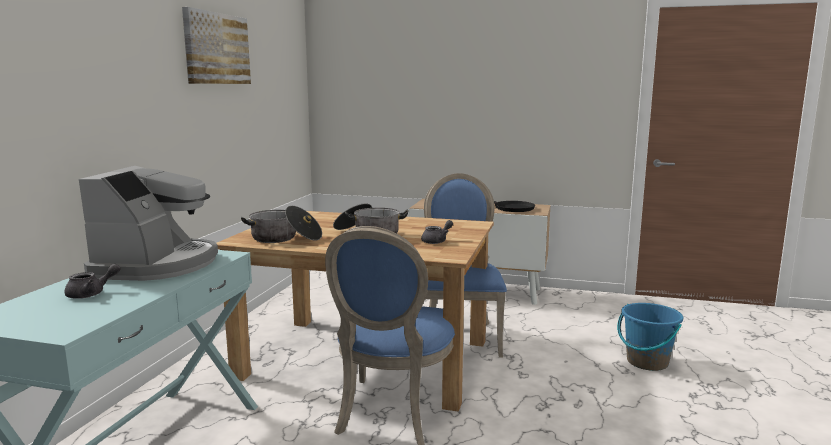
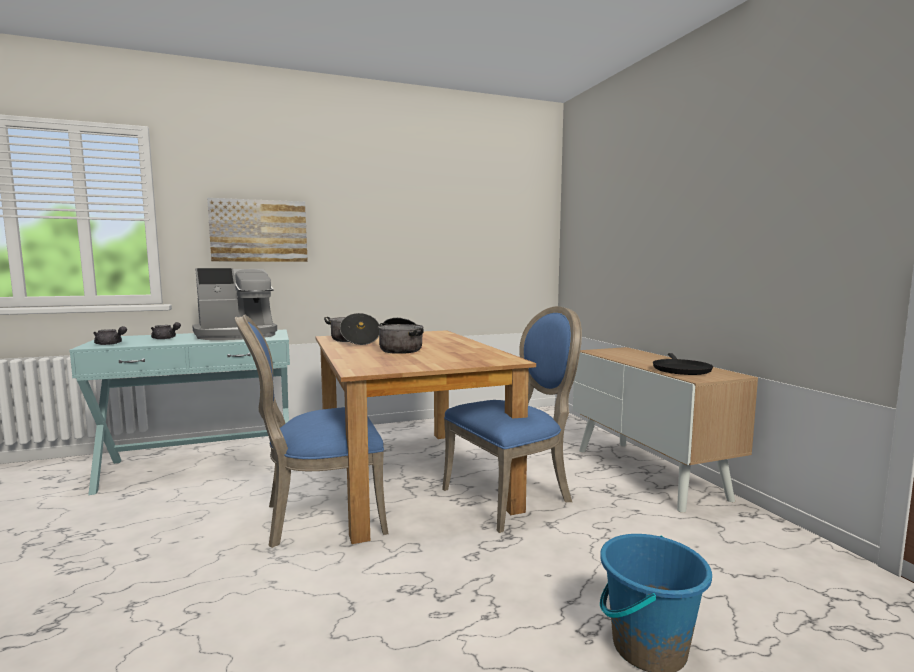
camera: 55 degrees right, 5 degrees down
(216, 49) = (410, 191): picture -> picture (259, 231)
(437, 241) = (411, 362): grey teapot -> grey teapot (110, 344)

